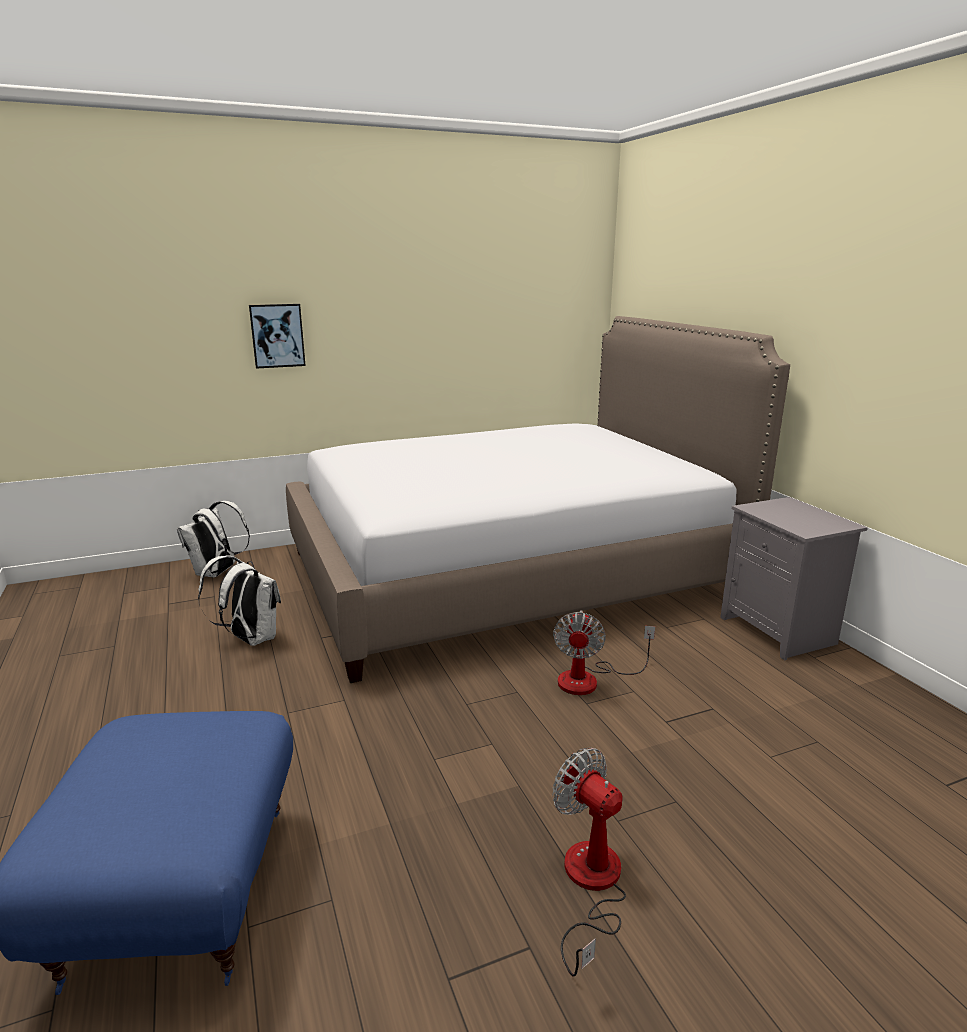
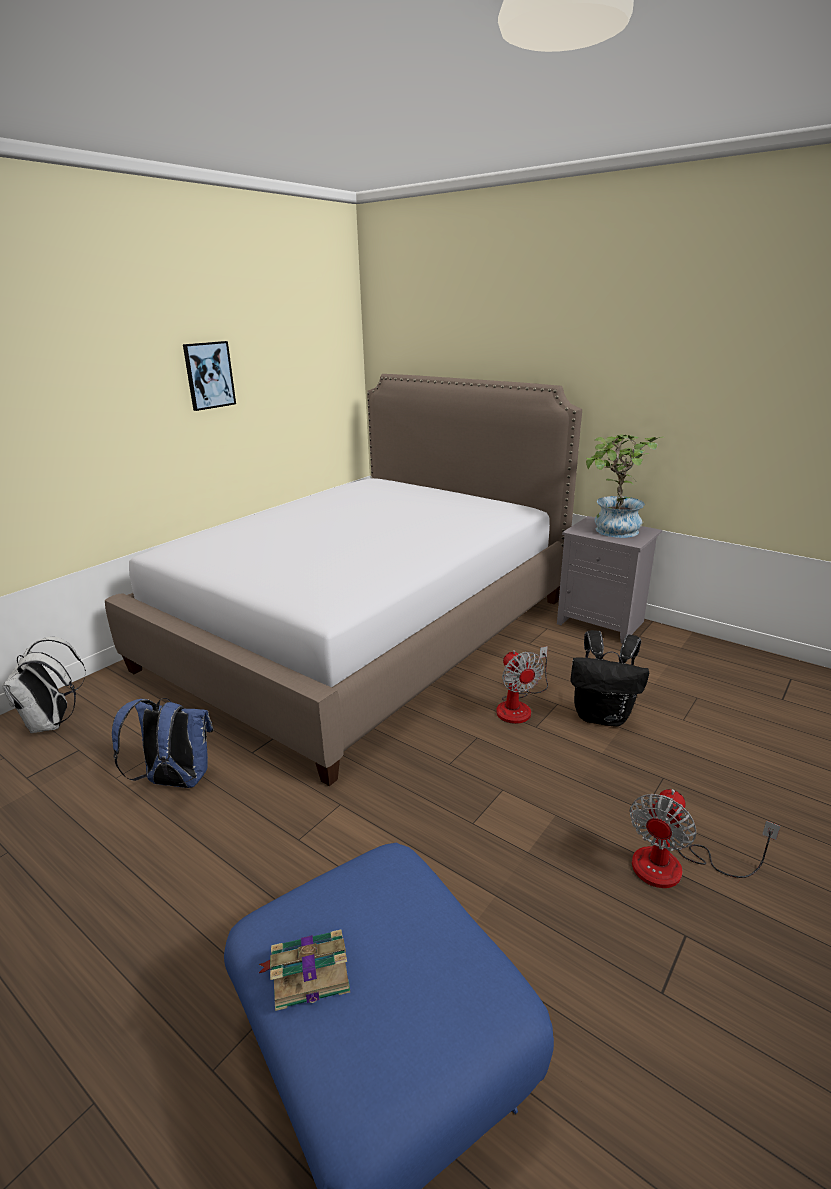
camera: 30 degrees left, 5 degrees up
(107, 760) = (308, 972): none -> book
(250, 639) = (175, 781): white backpack -> blue backpack
(277, 335) = (59, 430): picture -> picture (209, 375)
(590, 885) = (675, 867): fan -> fan turned 75 degrees counterclockwise
(672, 719) = (602, 716): none -> black backpack
(795, 517) = (612, 532): none -> potted plant

